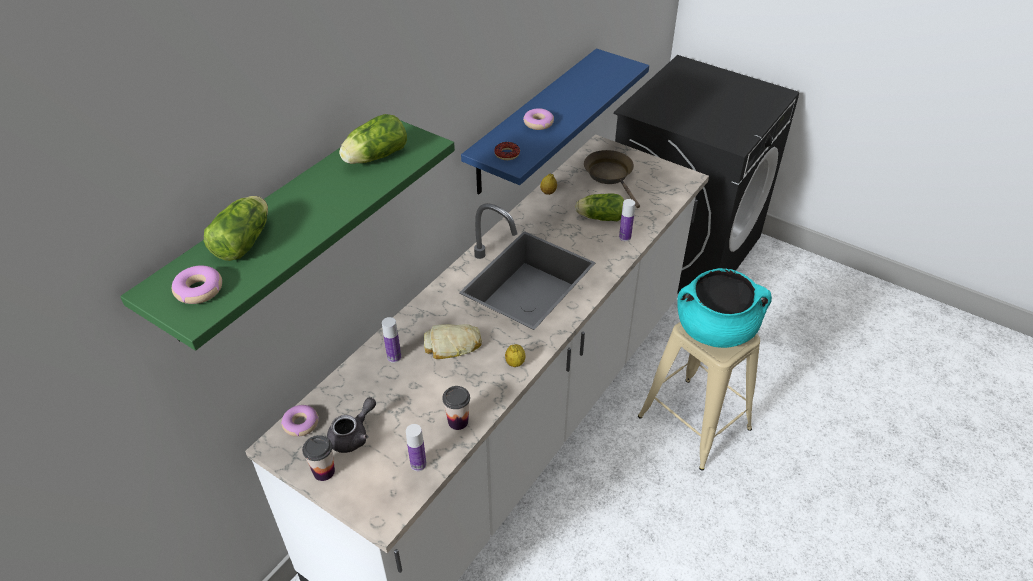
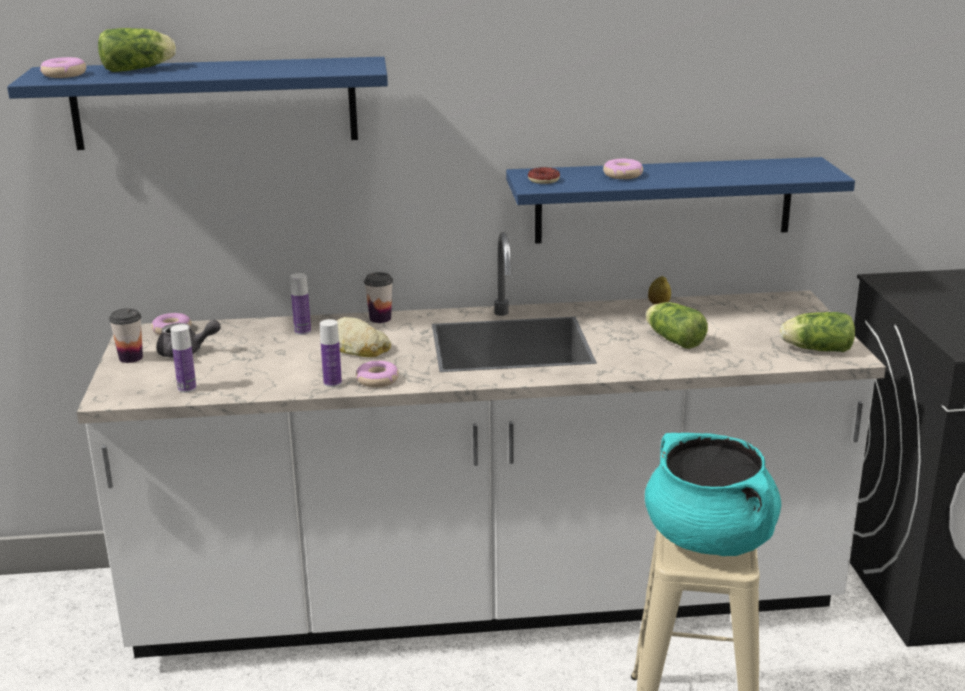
camera: 50 degrees right, 20 degrees down
(279, 226) = (215, 103): green shelf -> blue shelf
(373, 157) = (312, 65): lettuce -> lettuce (814, 349)
(458, 421) = (262, 384): cup -> cup (380, 318)
(515, 363) = (377, 380): lemon -> donut
(610, 176) = (756, 321): brown frying pan -> none
(625, 237) = (668, 362): bottle -> bottle (332, 383)

